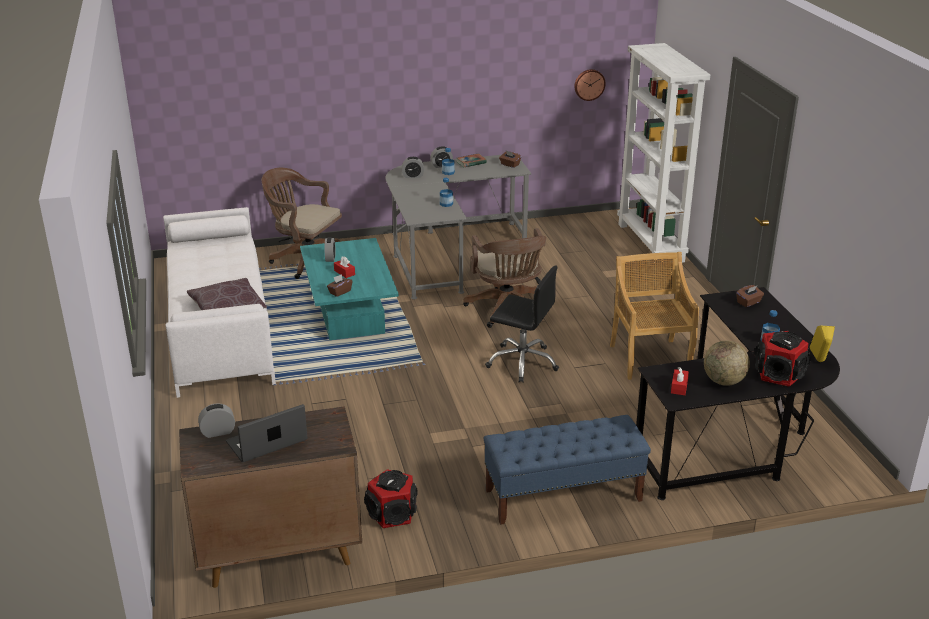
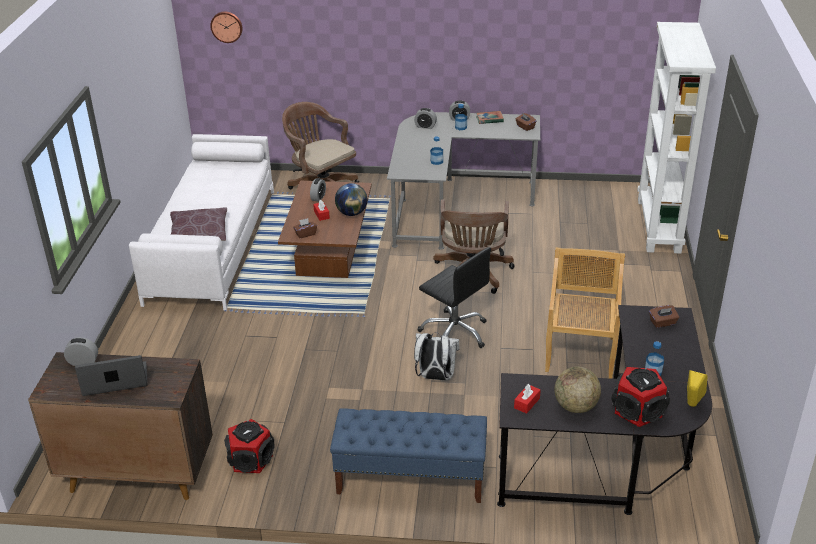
camera: 20 degrees right, 5 degrees up
(349, 312) = (329, 250): turquoise coffee table -> brown coffee table
(375, 267) = (351, 213): none -> globe
(529, 404) = (435, 377): none -> white backpack
(589, 84) = (622, 55): wall clock -> wall clock (226, 26)

